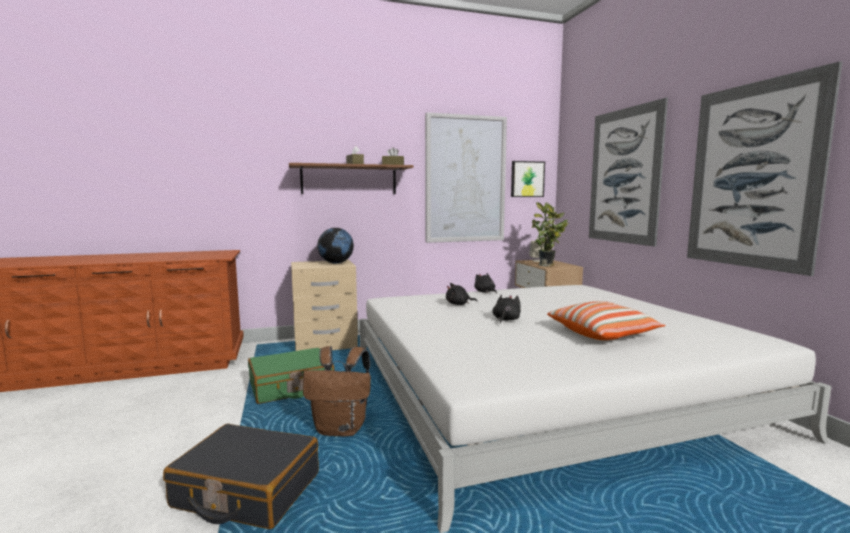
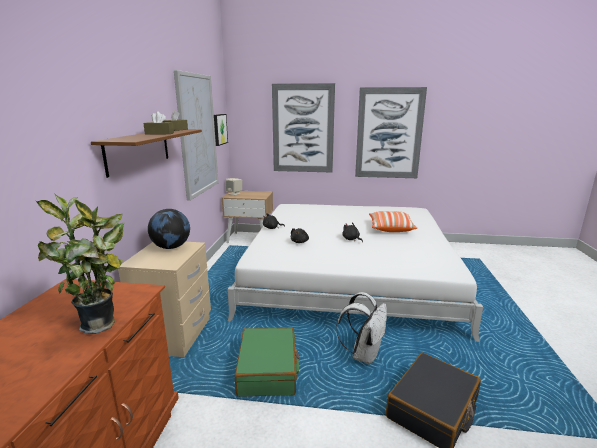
camera: 65 degrees left, 10 degrees up
(342, 429) = (364, 354): brown backpack -> white backpack
(548, 265) = (256, 196): potted plant -> potted plant (103, 324)

